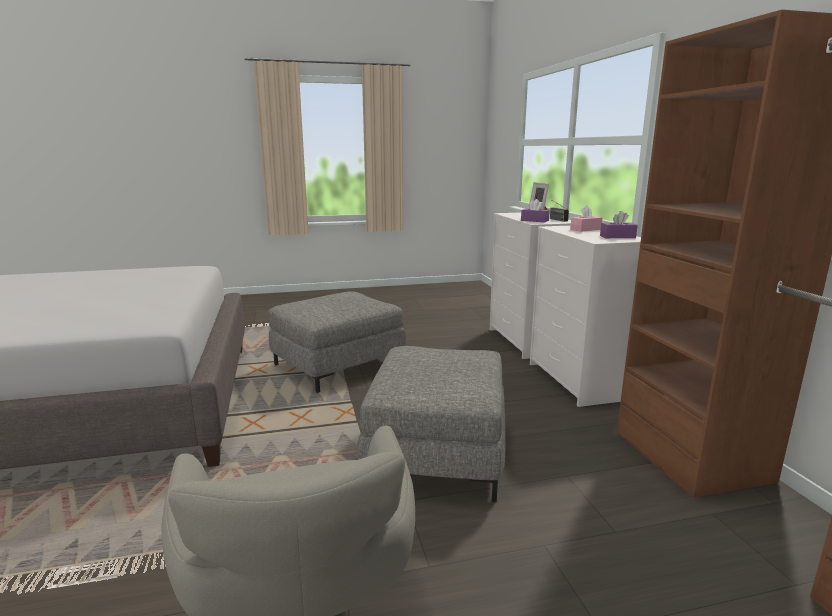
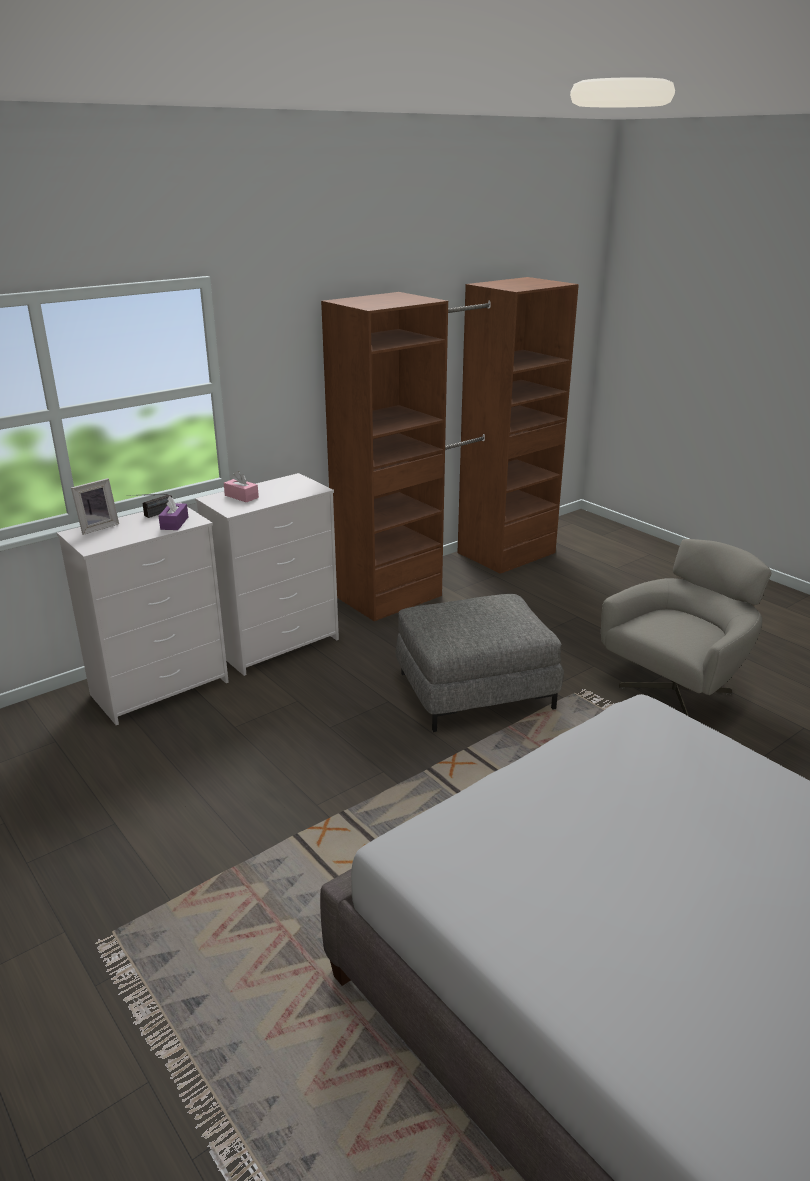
camera: 115 degrees left, 10 degrees up
(338, 364) = (328, 824): grey ottoman -> none
(617, 237) = (286, 483): purple tissue box -> none

